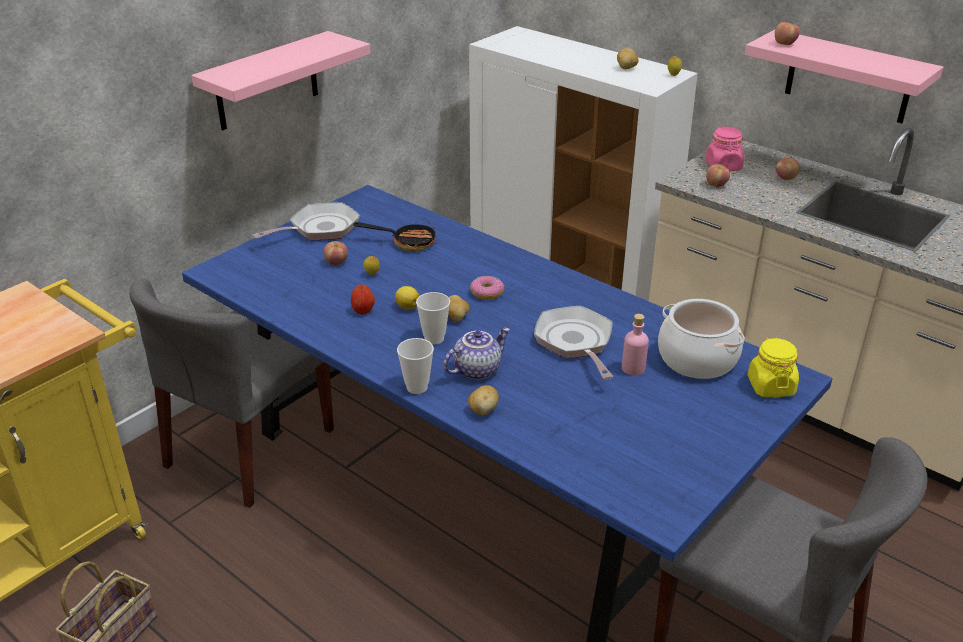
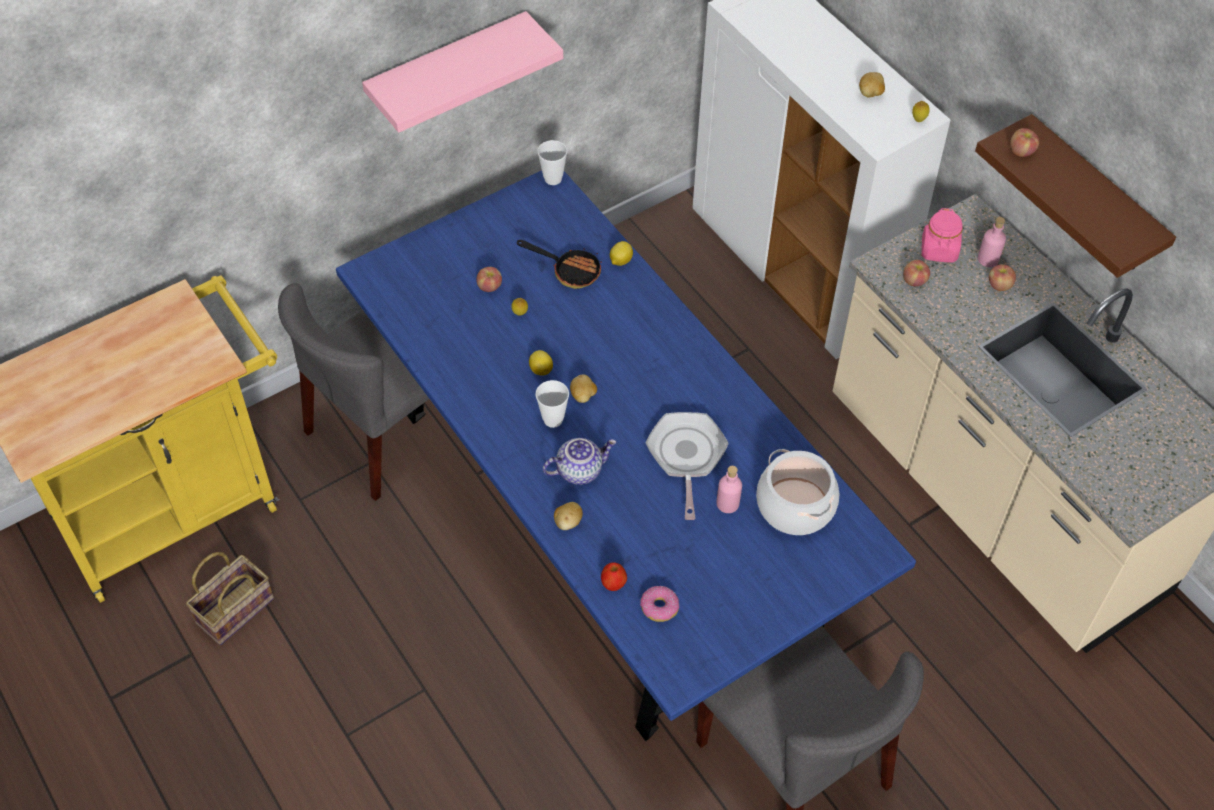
camera: 15 degrees right, 20 degrees up
(319, 229) = (486, 229): frying pan -> none
(363, 311) = (496, 365): apple -> apple (613, 584)
(417, 387) = (517, 479): cup -> cup (553, 179)
(449, 230) = (620, 261): none -> lemon
(486, 293) = (625, 367): donut -> donut (659, 607)
(765, 166) = (988, 259): none -> pink bottle
(770, 386) = (848, 558): yellow jar -> none
(848, 77) = (1092, 198): pink shelf -> brown shelf

